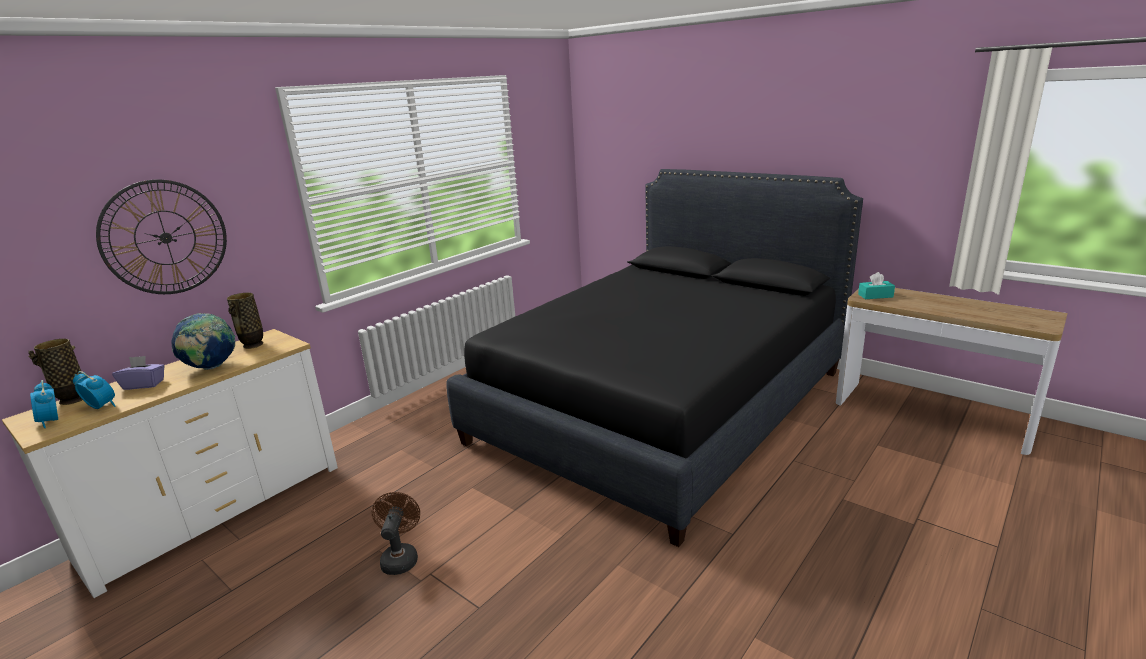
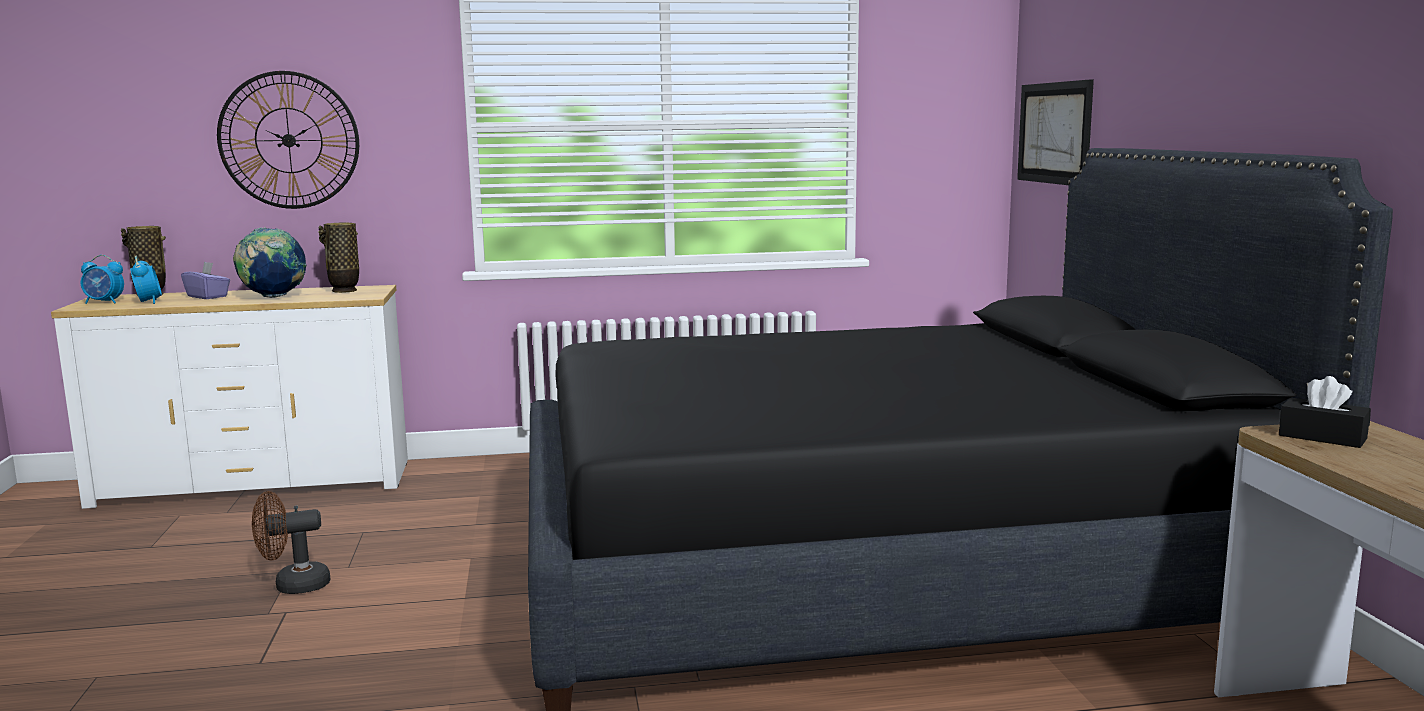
camera: 40 degrees right, 10 degrees down
(51, 421) = (104, 302): alarm clock -> alarm clock turned 90 degrees counterclockwise
(400, 557) = (293, 586): brown fan -> brown fan turned 150 degrees counterclockwise
(614, 158) = (1053, 133): none -> picture
(875, 296) = (1322, 437): turquoise tissue box -> black tissue box

